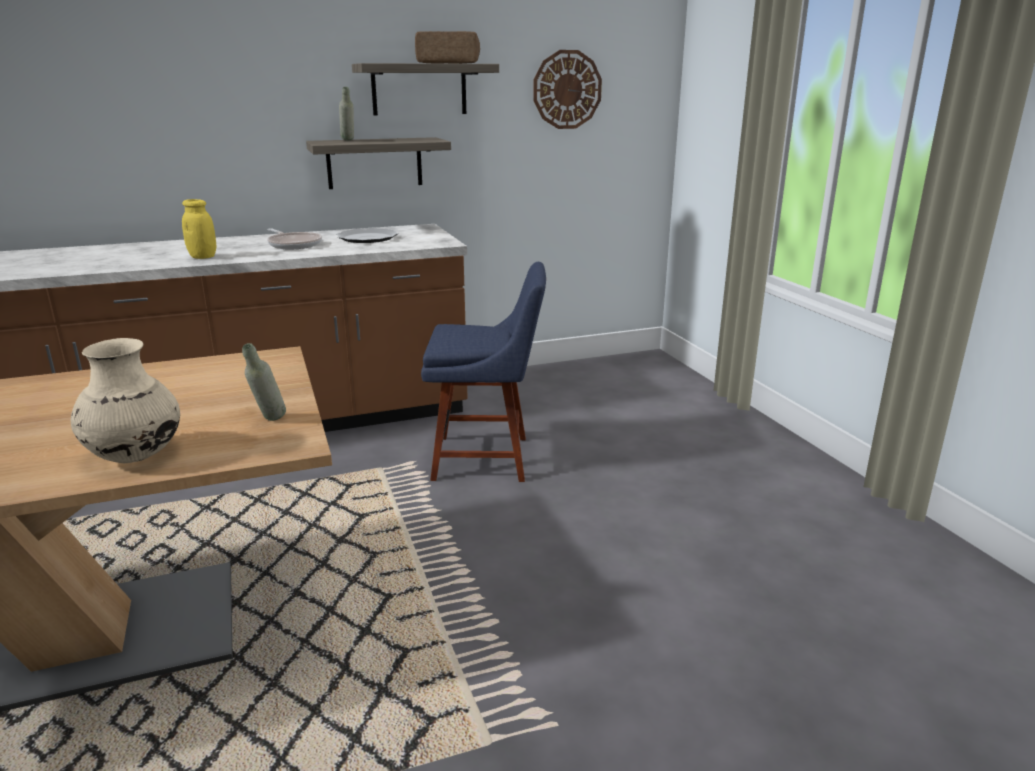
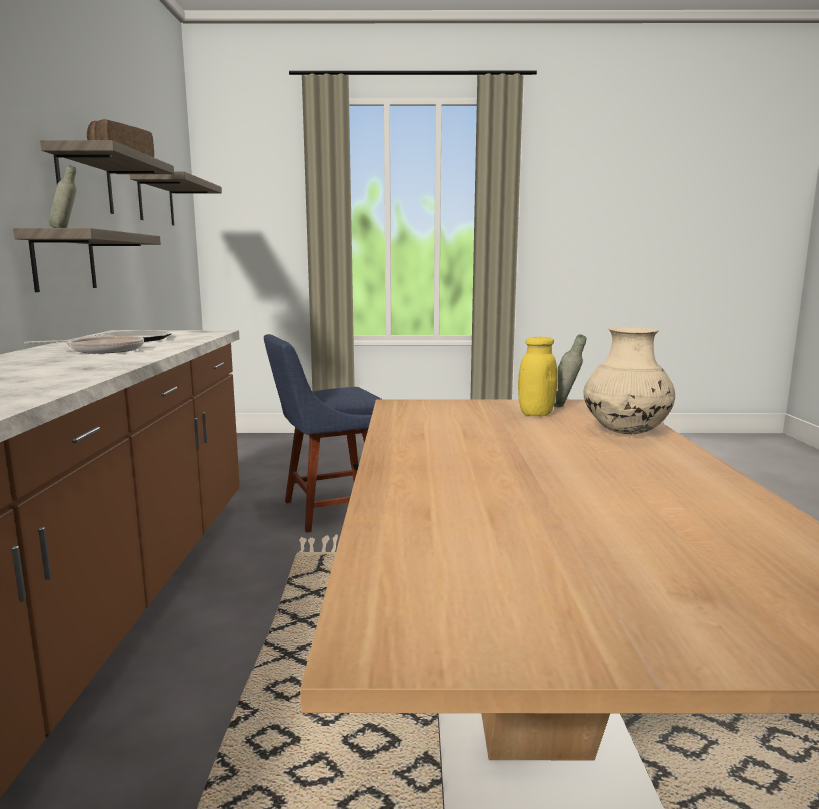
camera: 70 degrees left, 10 degrees down
(203, 257) = (83, 368): yellow jar -> yellow jar (536, 413)
(487, 458) = (328, 510): blue chair -> blue chair turned 135 degrees counterclockwise
(567, 90) = (156, 201): wall clock -> shelf

